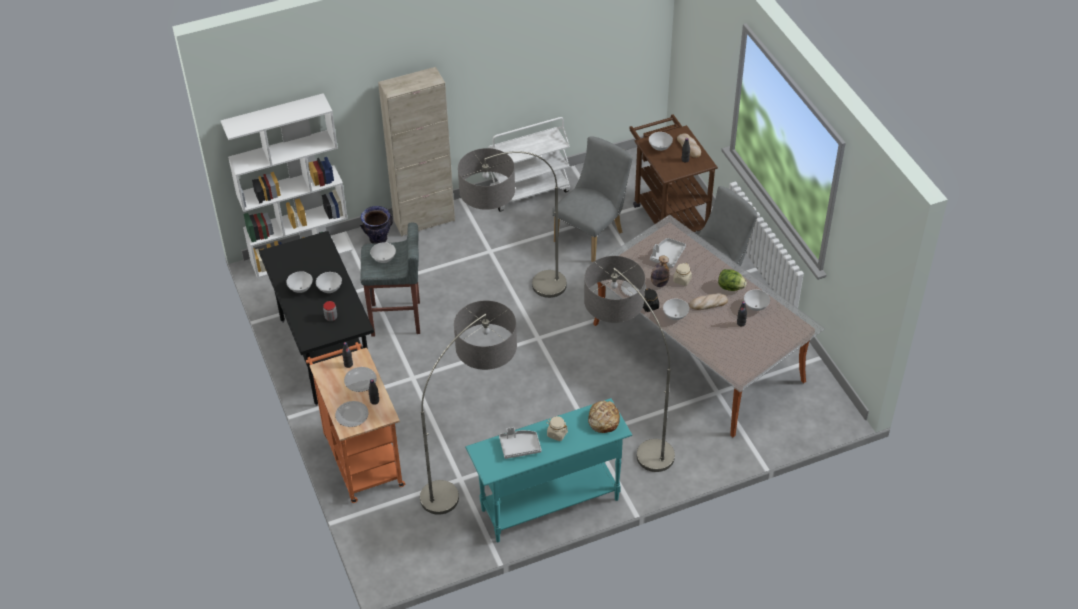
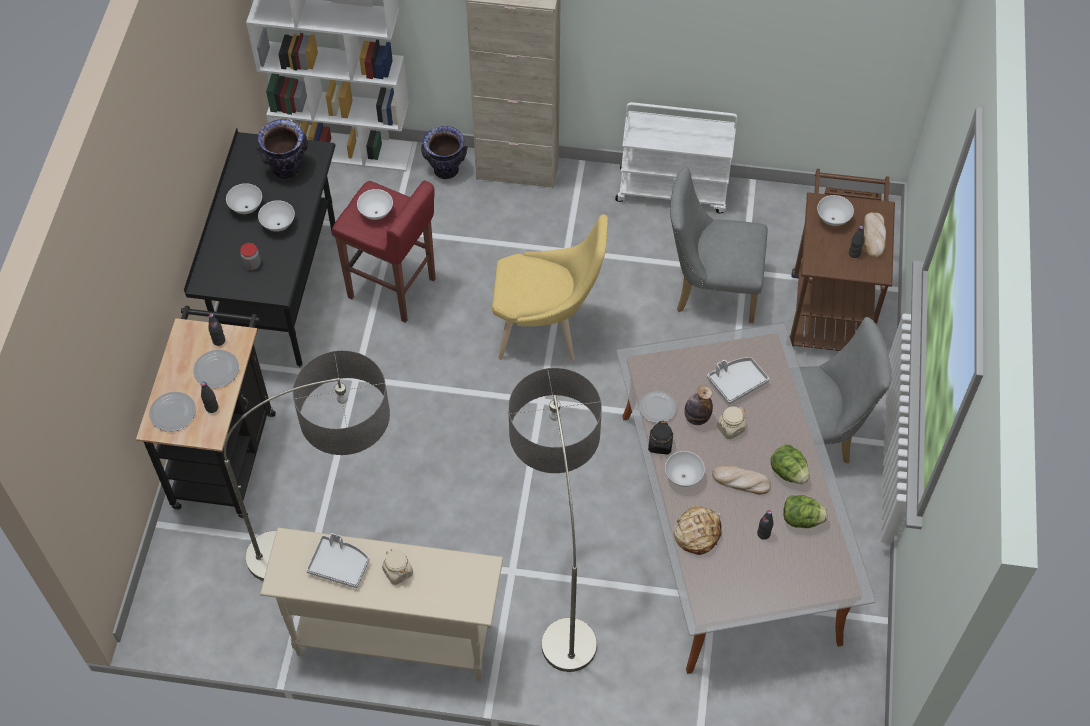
camera: 30 degrees right, 10 degrees up
(309, 257) = (287, 169): none -> vase
(361, 456) = (226, 452): orange cart -> black cart
(397, 319) = (392, 289): grey stool -> red stool
(511, 299) = (546, 330): floor lamp -> yellow chair
(549, 504) = (393, 639): turquoise console table -> beige console table
(592, 234) = (710, 289): grey chair -> grey chair turned 150 degrees counterclockwise
(603, 420) = (469, 584): bread -> bread (697, 533)
(755, 307) = (801, 519): white bowl -> lettuce

